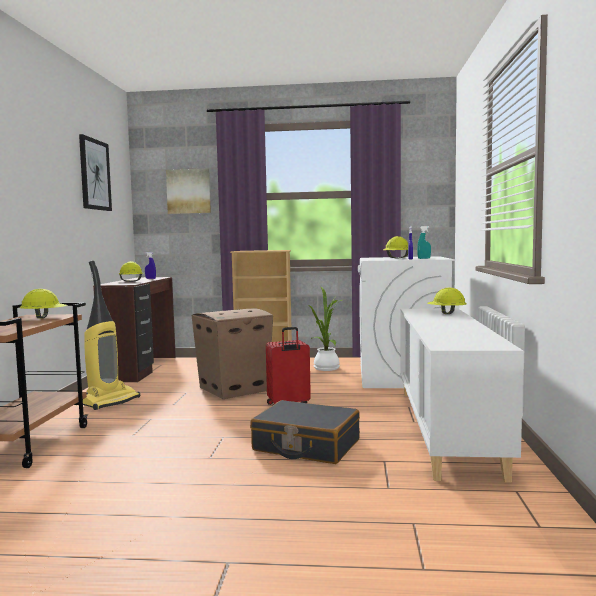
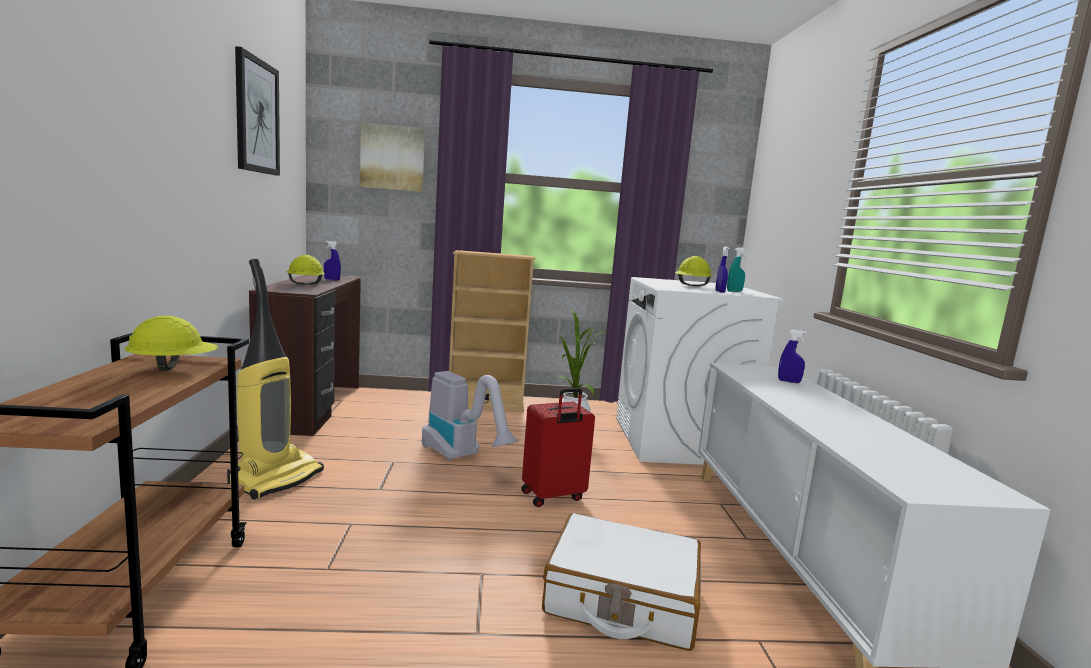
camera: 10 degrees left, 5 degrees up
(235, 389) = (463, 457): cardboard box -> vacuum cleaner
(306, 446) = (621, 599): black suitcase -> white suitcase
(446, 313) = (789, 381): yellow hard hat -> blue spray bottle

